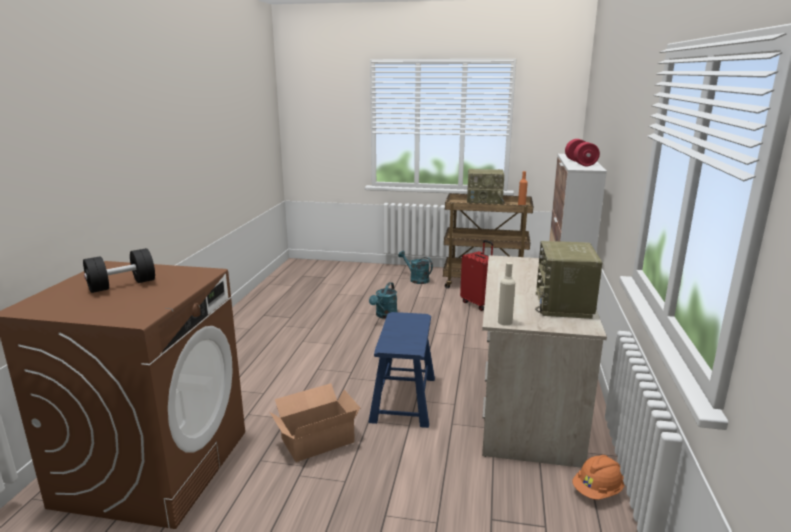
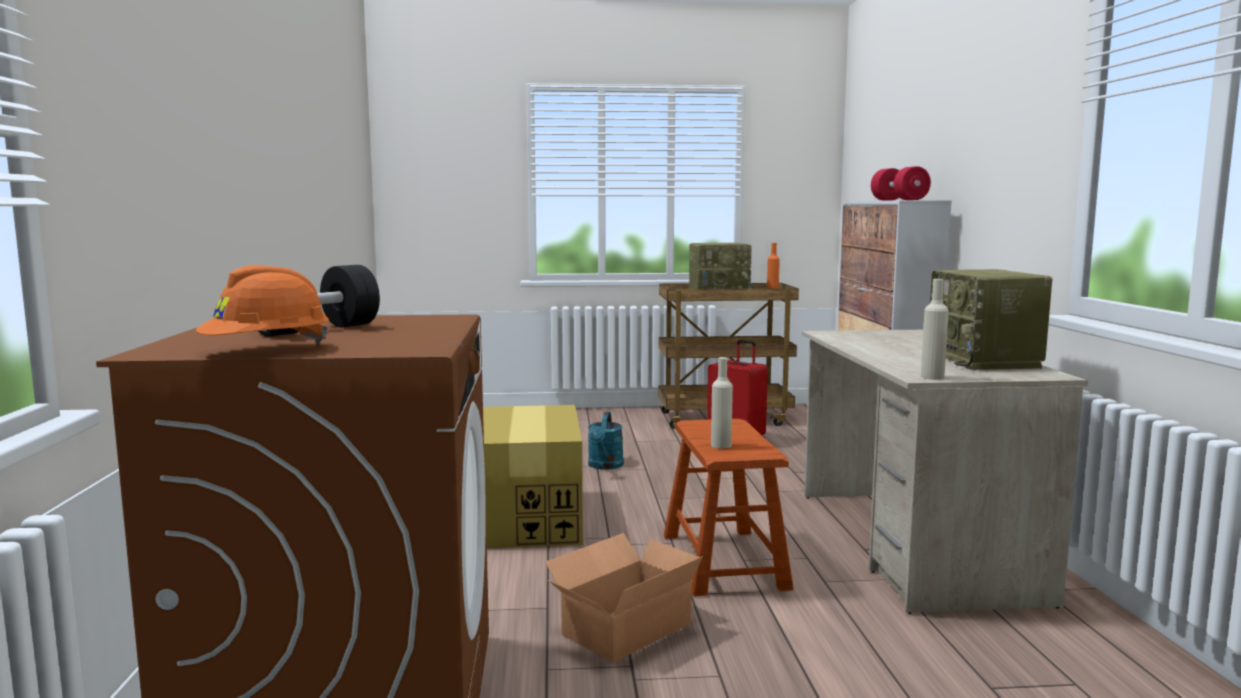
camera: 15 degrees left, 10 degrees down
(317, 351) = (529, 518): none -> cardboard box
(394, 338) = (721, 445): none -> beige bottle
(403, 399) = (723, 561): blue stool -> brown stool
(416, 279) = (617, 422): turquoise watering can -> none
(597, 490) = (1104, 631): orange hard hat -> orange hard hat (267, 350)

